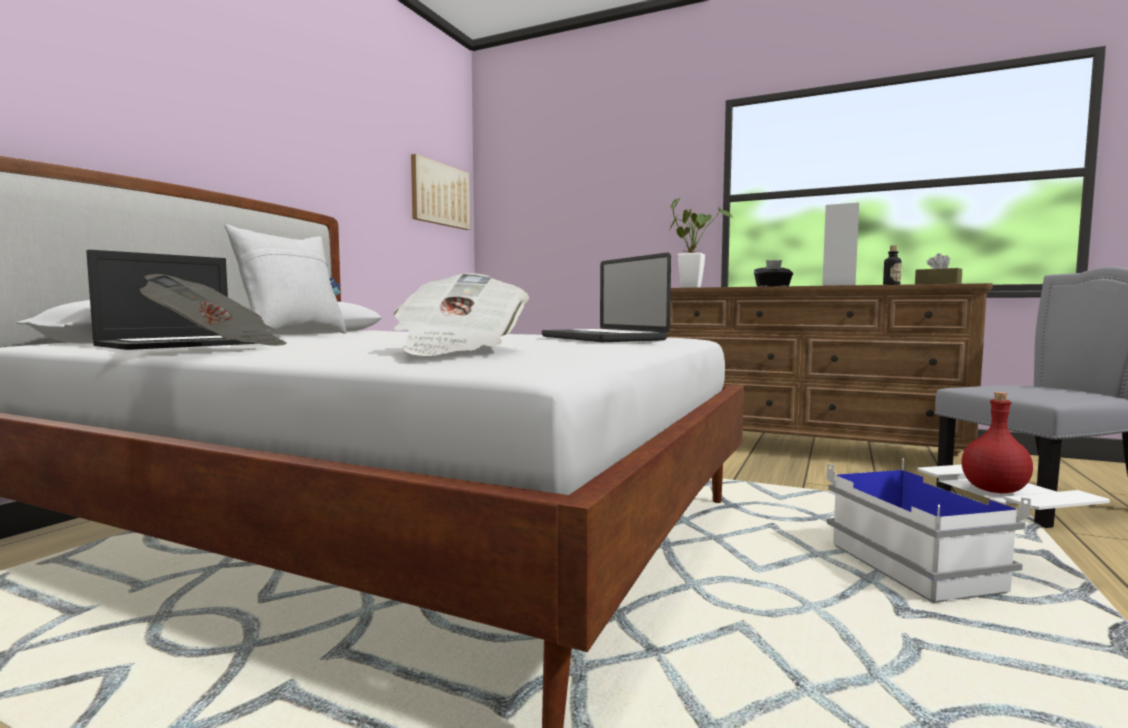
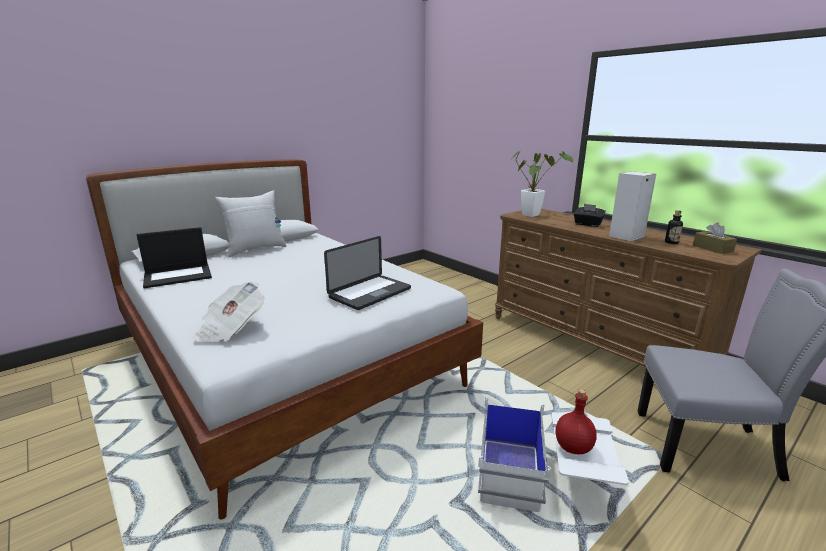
camera: 25 degrees right, 15 degrees up
(221, 348) = (173, 294): newspaper -> none
(440, 194) = (393, 121): picture -> none
(601, 338) = (370, 293): laptop -> laptop turned 135 degrees counterclockwise

